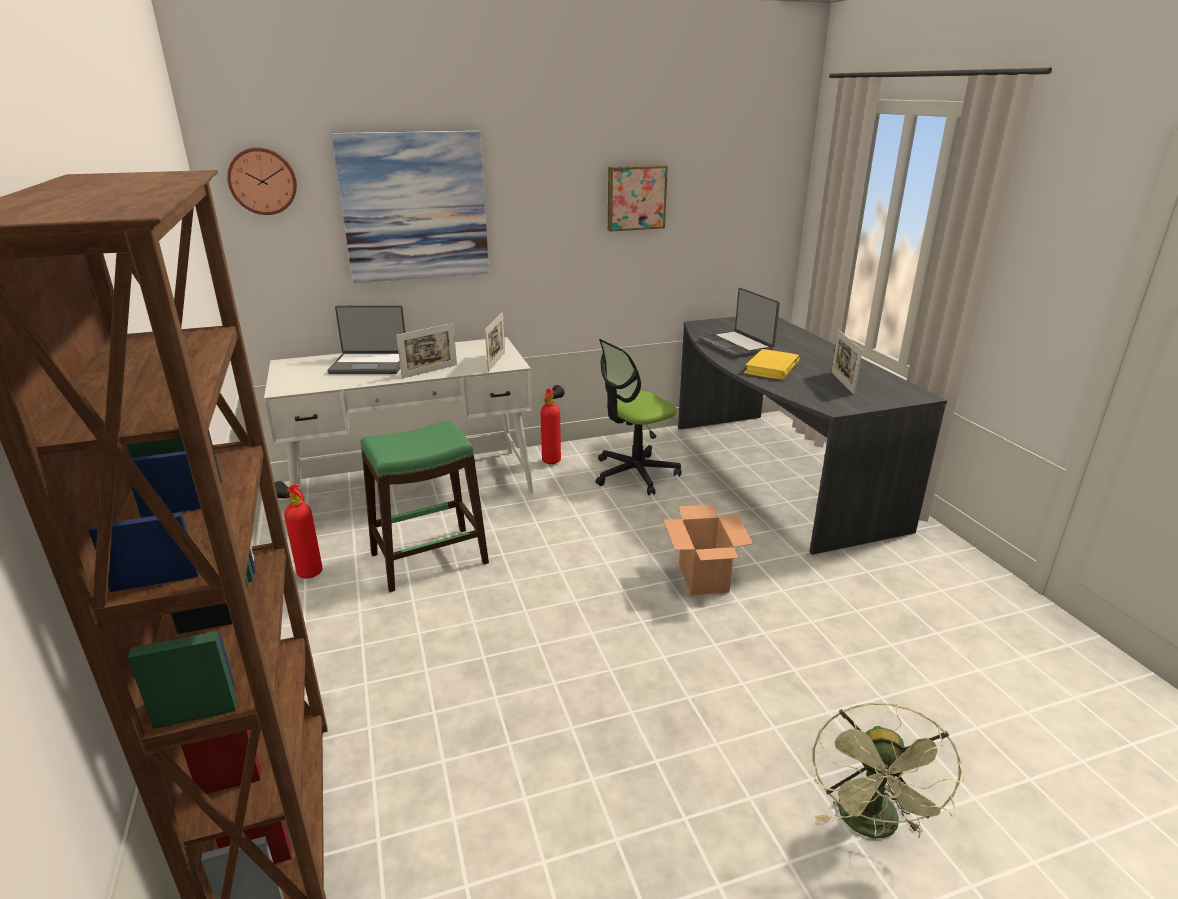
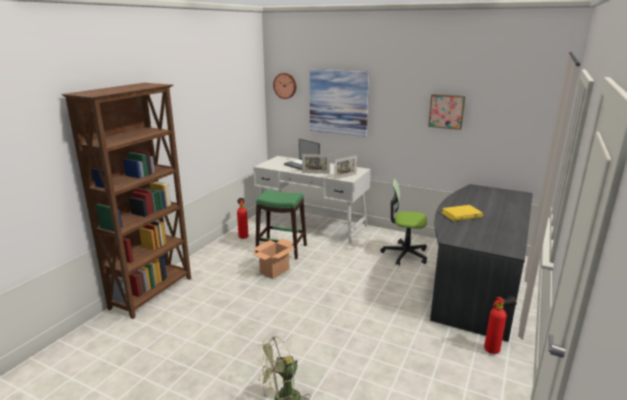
camera: 45 degrees right, 5 degrees down
(553, 460) = (378, 235): fire extinguisher -> fire extinguisher (494, 349)
(703, 578) = (364, 302): cardboard box -> cardboard box (274, 271)
(736, 346) = (469, 201): laptop -> none
(842, 383) = (483, 232): picture frame -> none

